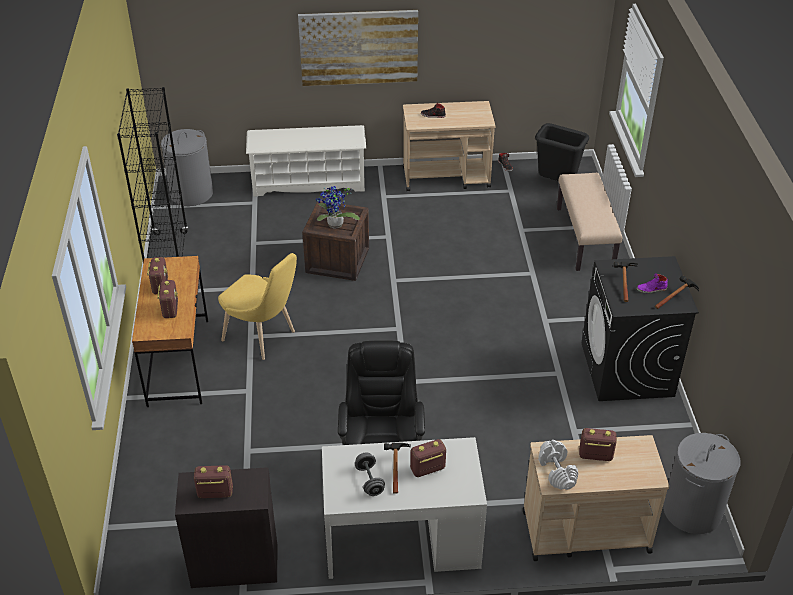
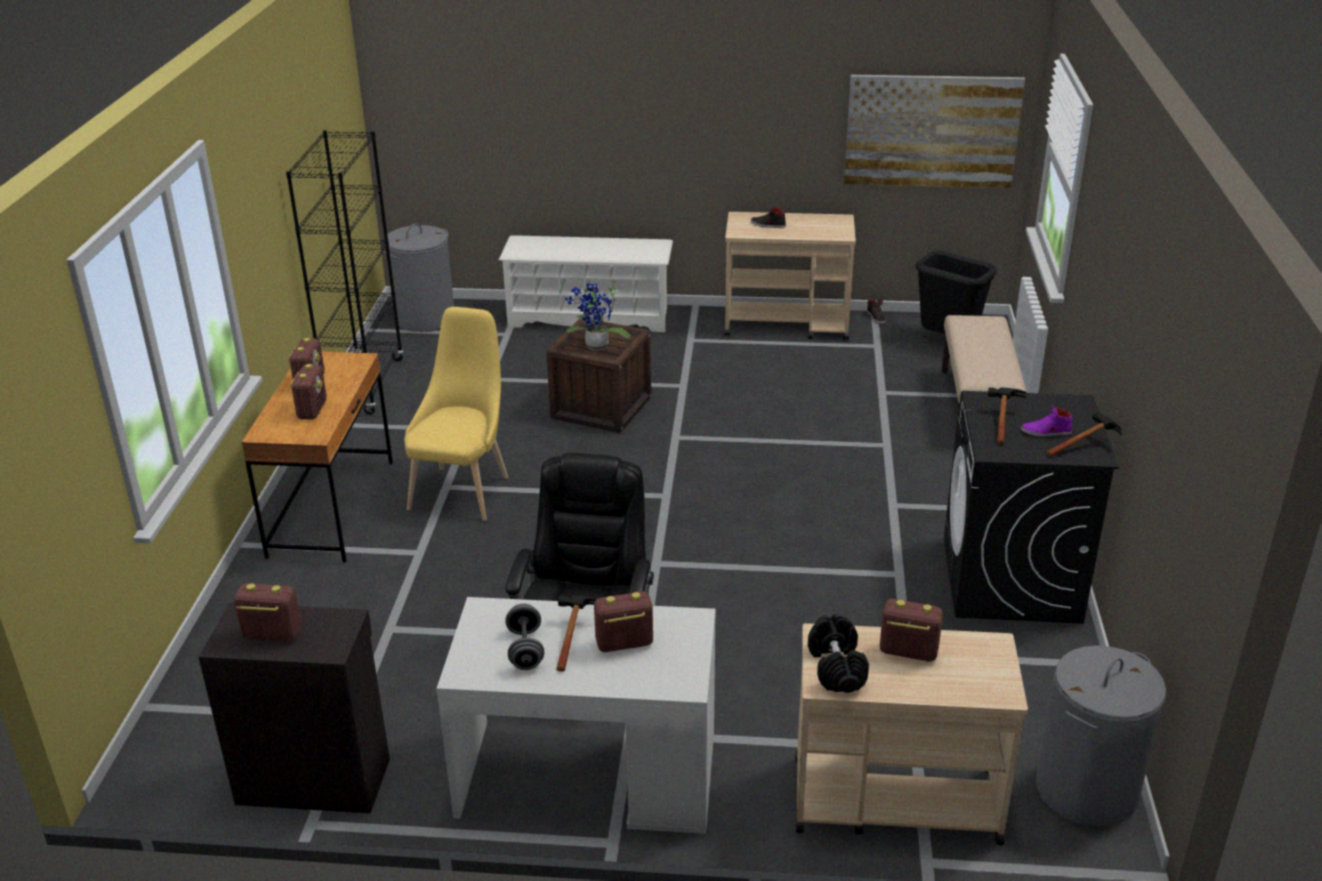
camera: 10 degrees right, 10 degrees down
(263, 337) = (463, 489): yellow chair -> yellow chair turned 120 degrees counterclockwise
(359, 47) = (668, 121): picture -> picture (931, 131)
(556, 471) = (836, 667): white dumbbell -> black dumbbell

